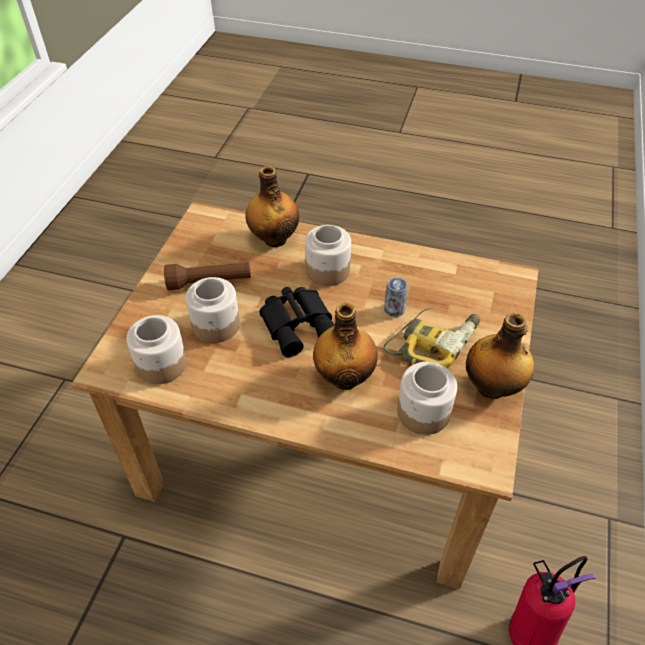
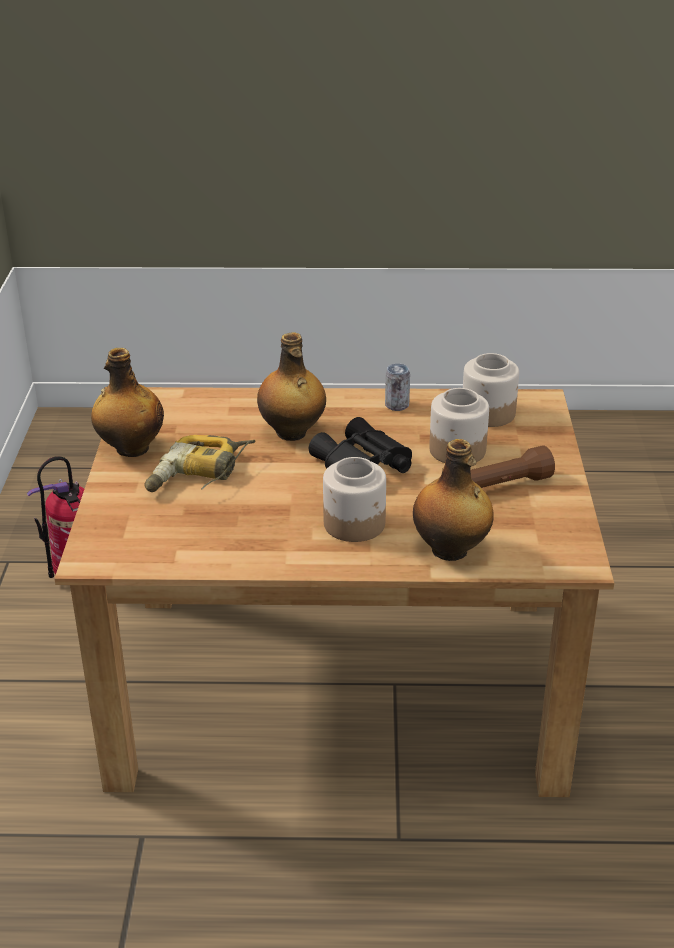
camera: 165 degrees right, 15 degrees down
(394, 310) = (252, 497): can -> can (397, 405)
(424, 412) = (203, 421): jar -> none

